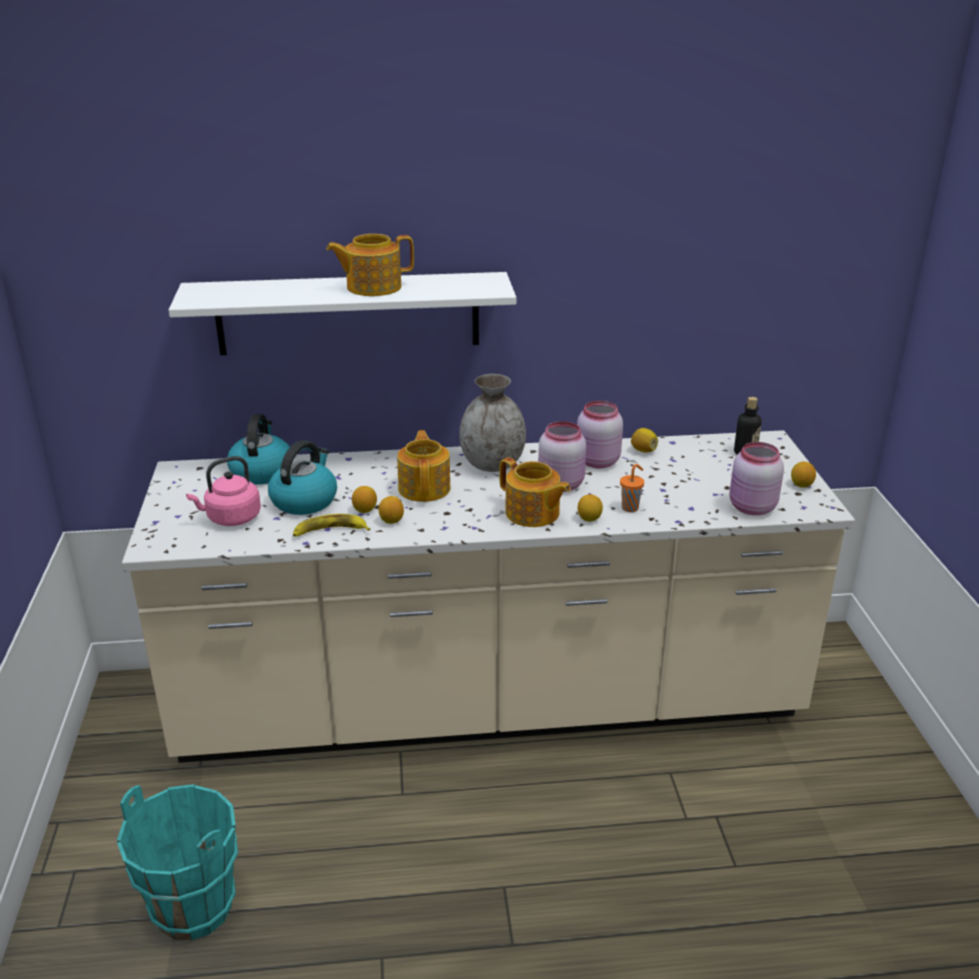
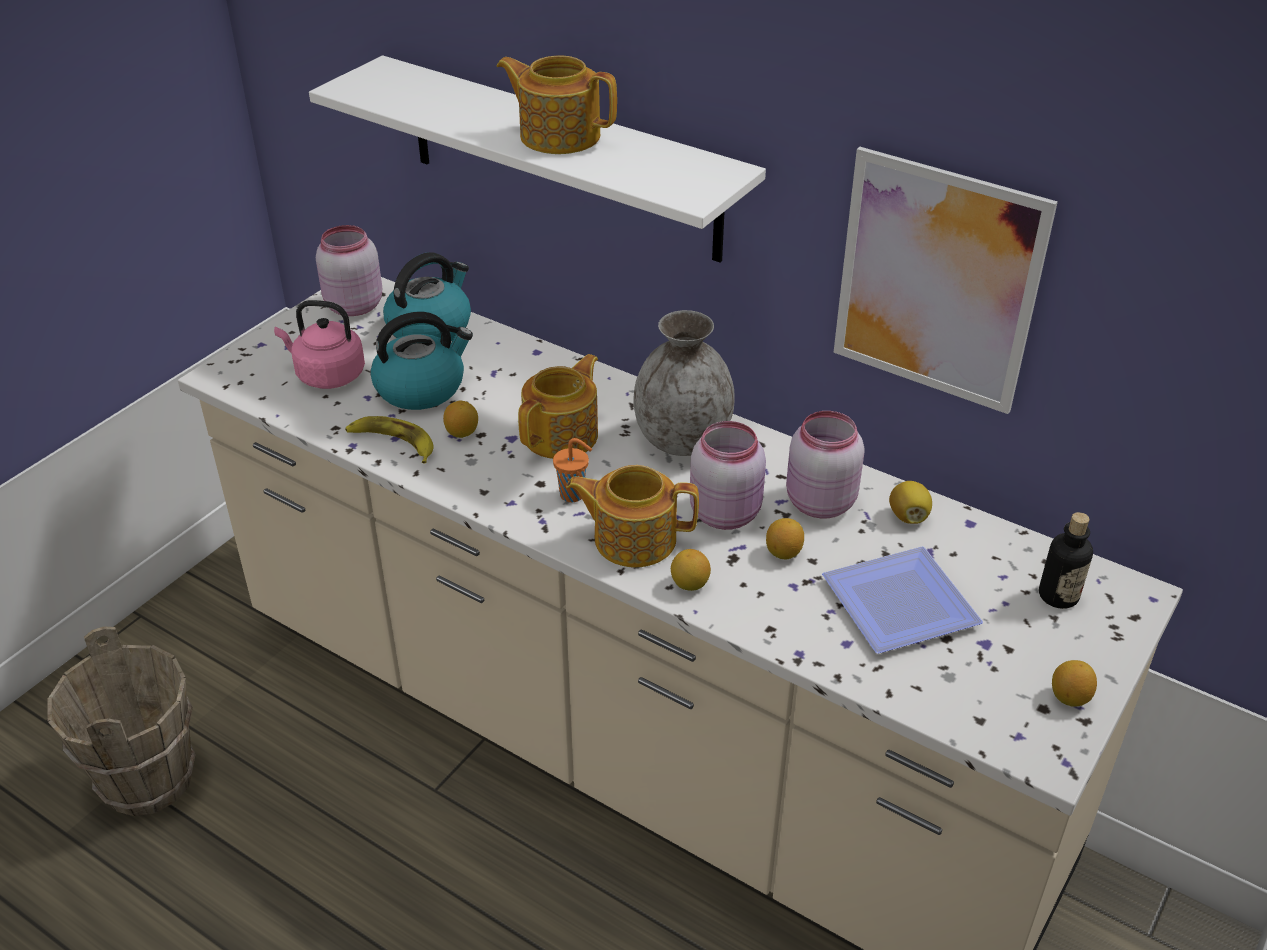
camera: 40 degrees right, 10 degrees up
(194, 907) = (150, 780): turquoise bucket -> brown bucket
(391, 521) = (469, 462): lemon -> lemon (783, 553)
(532, 514) = (633, 538): teapot -> teapot turned 105 degrees clockwise
(623, 306) = (937, 282): none -> picture
(630, 508) = (765, 597): orange cup -> orange cup (574, 495)
(686, 484) = (893, 602): none -> plate
(751, 508) = (934, 692): pink jar -> pink jar (352, 306)

